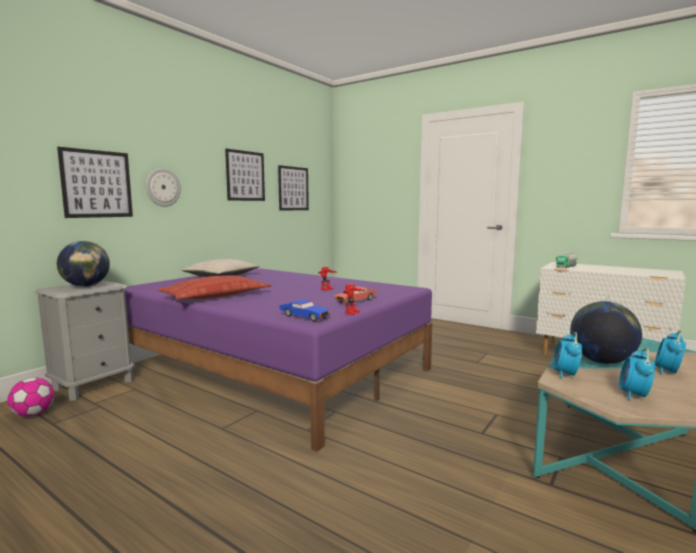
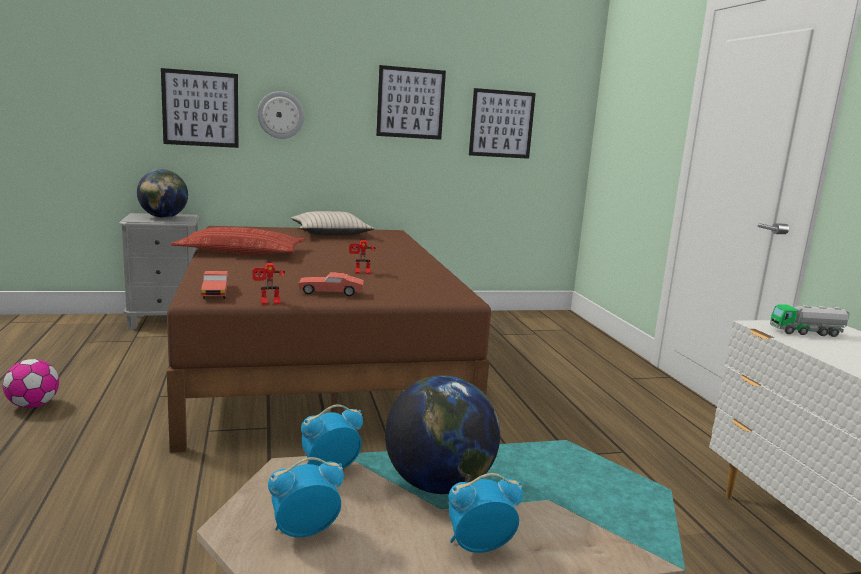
camera: 40 degrees right, 5 degrees up
(33, 414) = (91, 330): football -> football (33, 405)
(274, 368) = (319, 362): purple bed -> brown bed
(304, 317) = (215, 292): blue toy car -> red toy car

